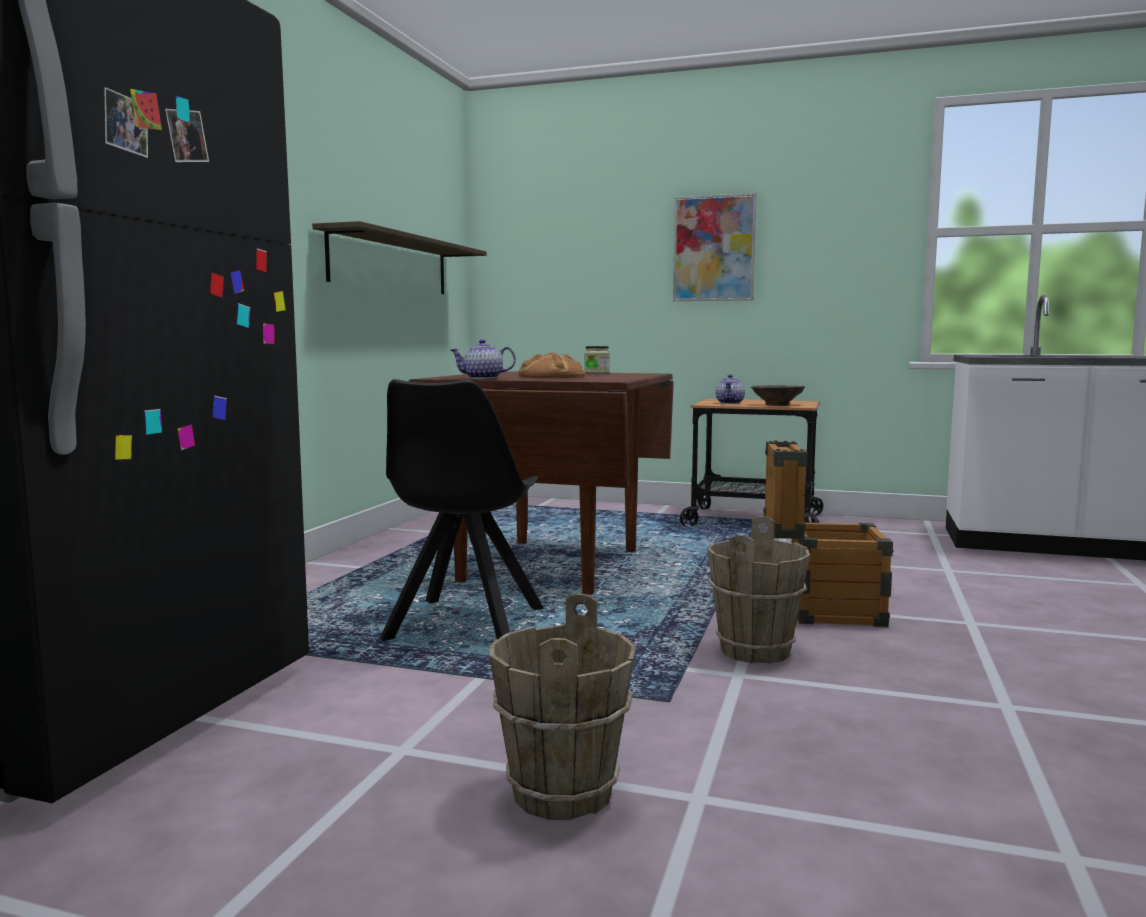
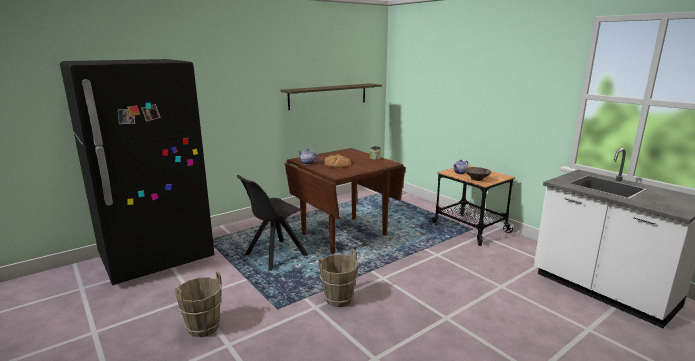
camera: 35 degrees right, 10 degrees up
(714, 248) = (477, 91): picture -> none
(820, 611) = (397, 289): crate -> none

